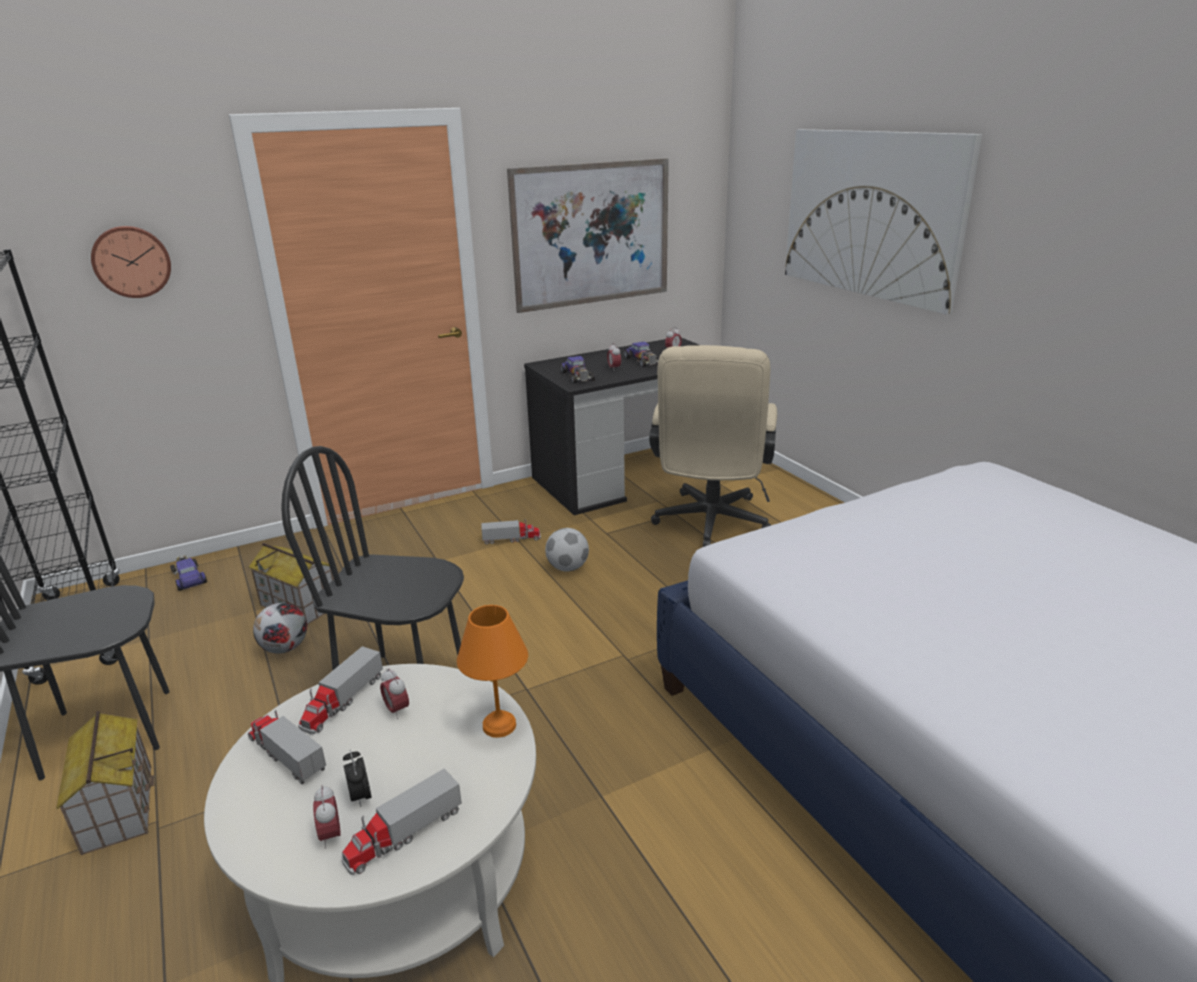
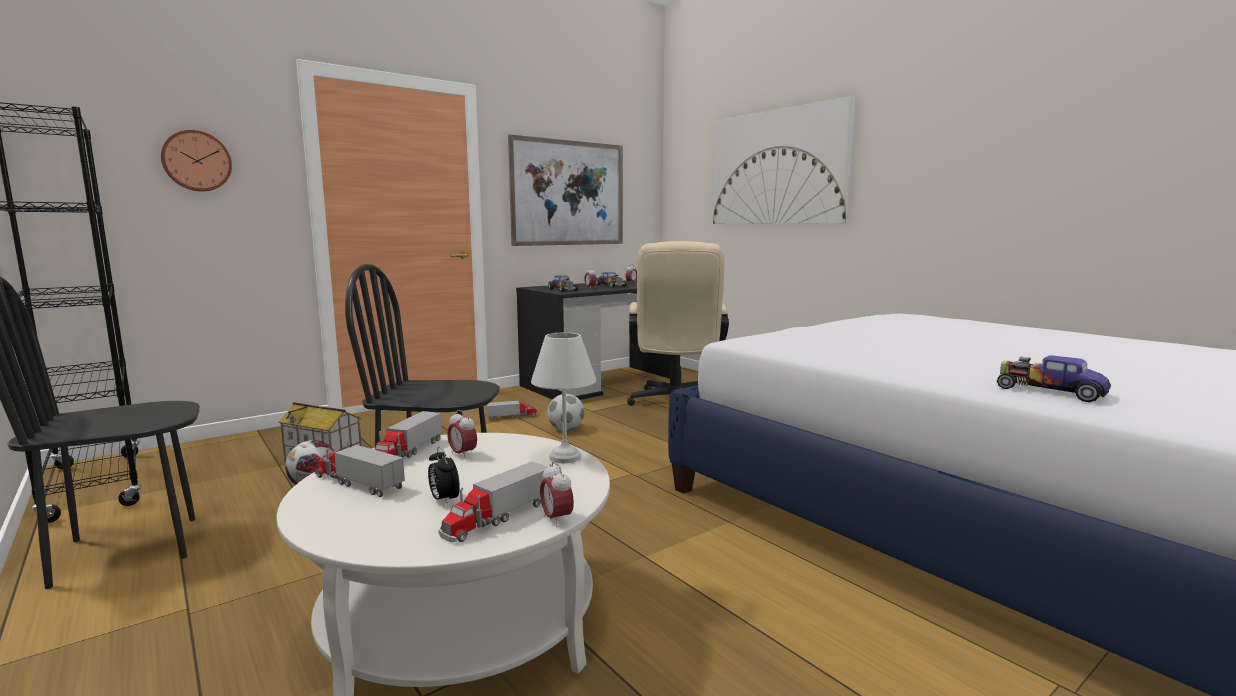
camera: 10 degrees left, 15 degrees down
(117, 808) = (140, 602): toy house -> none
(188, 578) = (210, 449): toy car -> toy car (1049, 391)
(331, 835) = (421, 523): alarm clock -> alarm clock (556, 519)
(500, 724) = (565, 457): orange table lamp -> white table lamp

